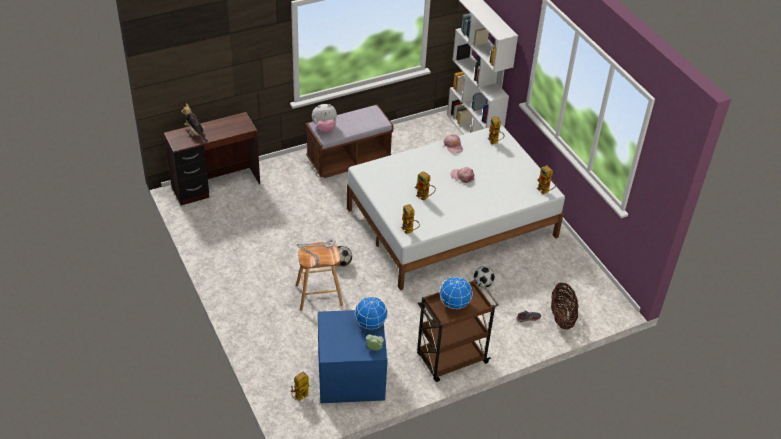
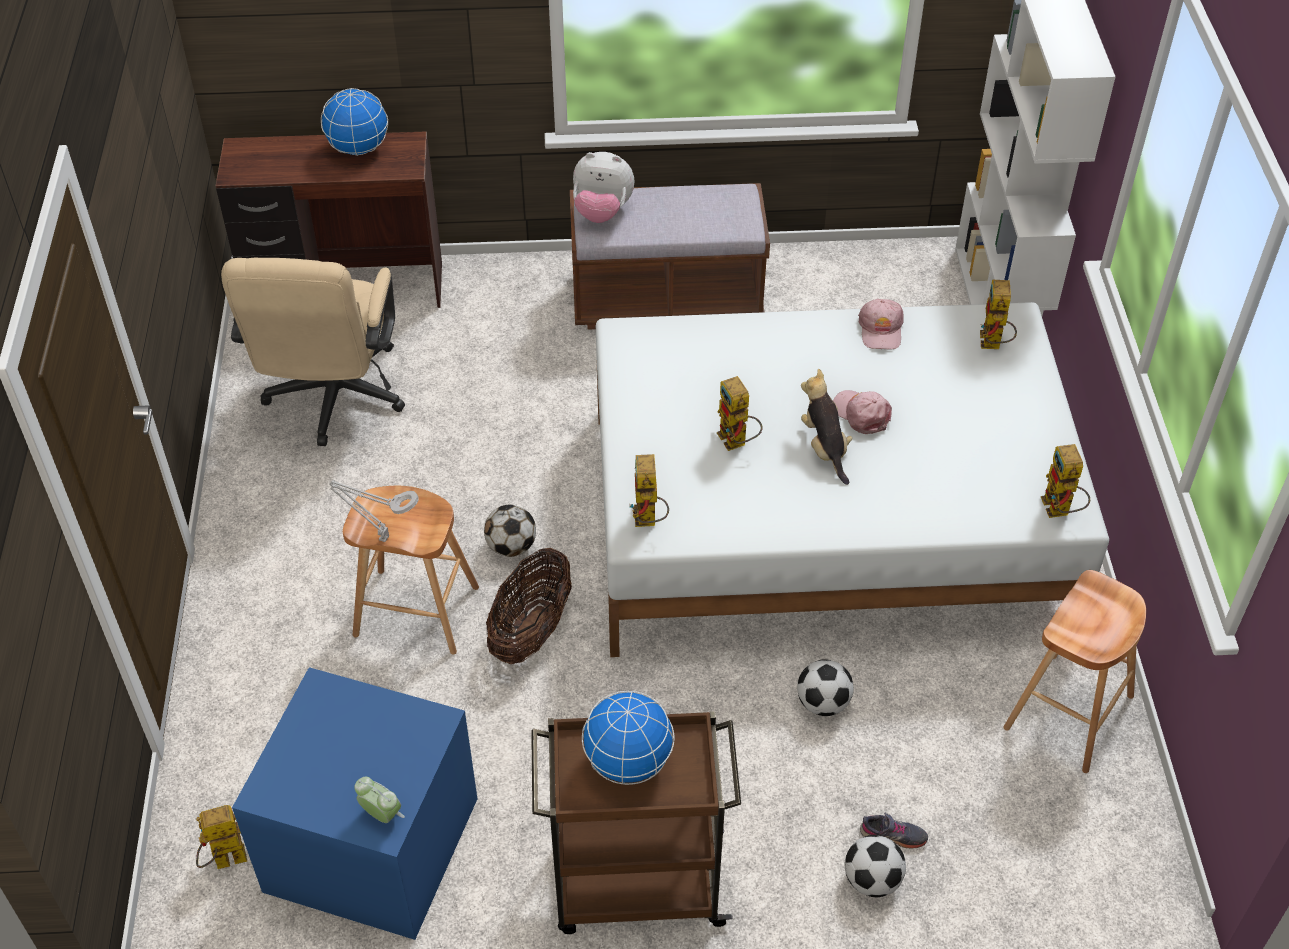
camera: 25 degrees right, 5 degrees up
(195, 132) = (289, 154): plush toy -> plush toy (824, 448)
(238, 230) = (333, 401): none -> beige office chair
(370, 323) = (414, 741): globe -> globe (359, 148)
(528, 334) = (871, 880): none -> football
(561, 317) = (985, 861): basket -> basket (531, 630)
(565, 263) = (1068, 711): none -> brown stool

